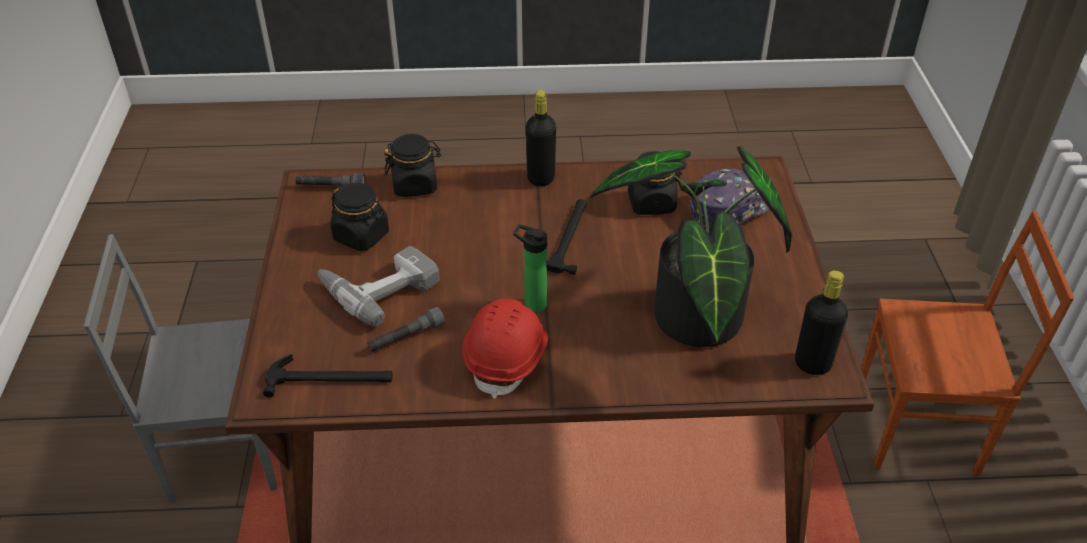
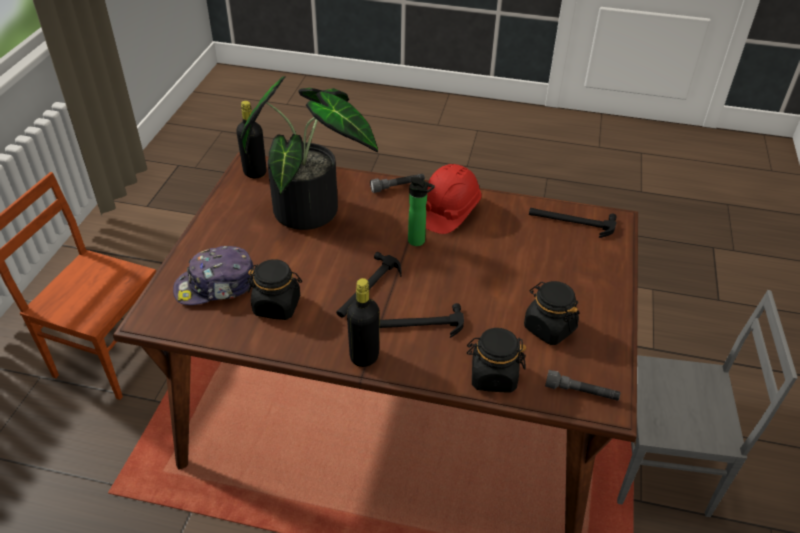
camera: 165 degrees left, 0 degrees up
(378, 287) = (535, 278): power drill -> none
(406, 337) = (517, 237): grey flashlight -> grey flashlight (397, 187)
(503, 212) = (414, 325): none -> hammer

